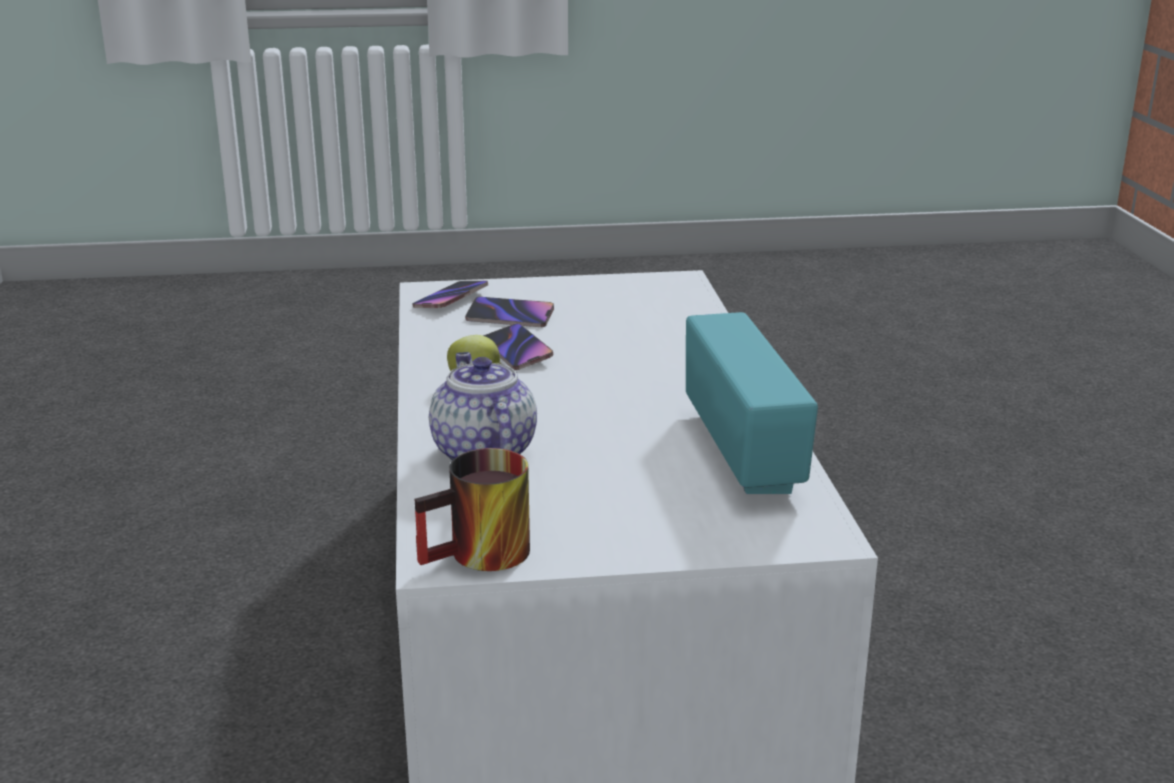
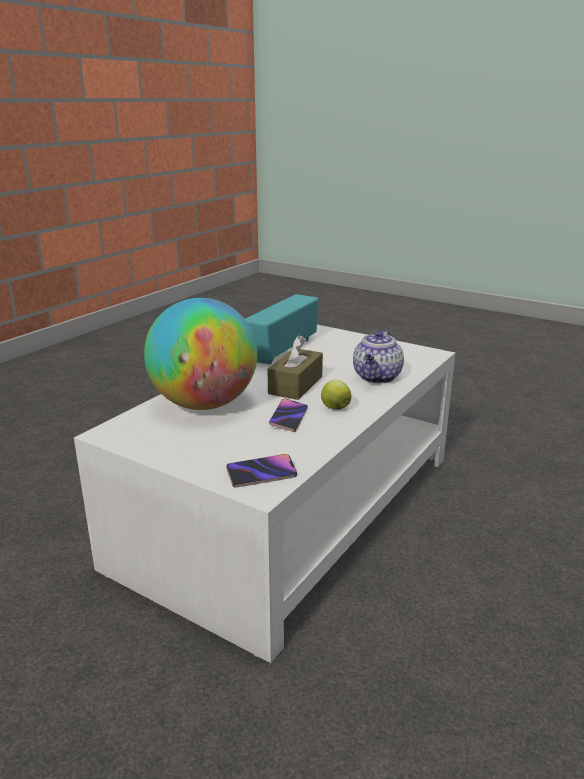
camera: 140 degrees left, 0 degrees up
(481, 558) = (419, 350): mug -> none
(510, 317) = (252, 443): phone -> none
(589, 395) = (295, 385): none -> brown tissue box
(652, 332) = (204, 404): none -> globe

